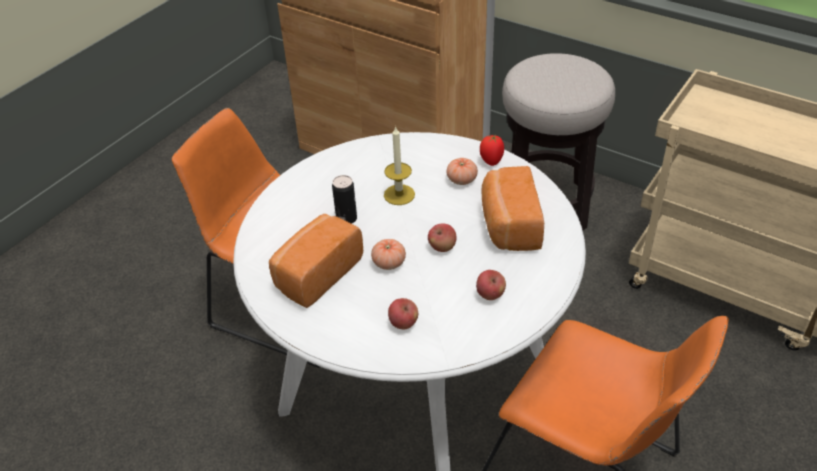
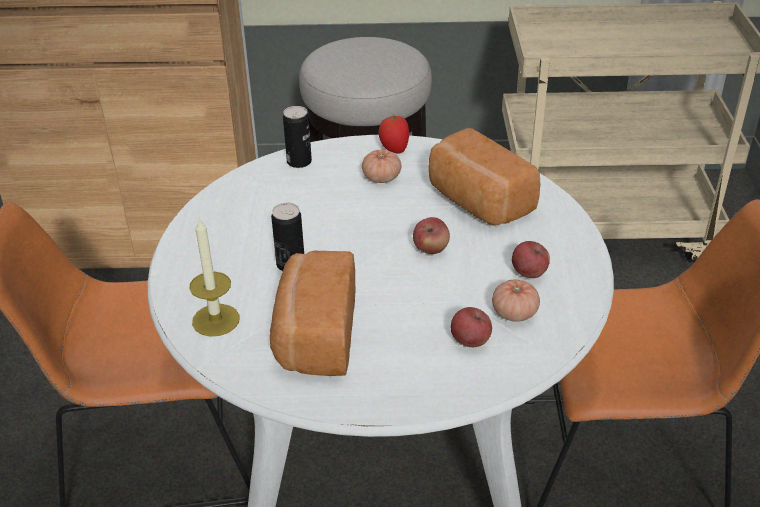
camera: 35 degrees left, 5 degrees down
(389, 263) = (388, 288): tomato -> tomato (514, 313)
(399, 194) = (327, 217): candle -> candle (216, 320)
(419, 146) = (299, 162): none -> can

